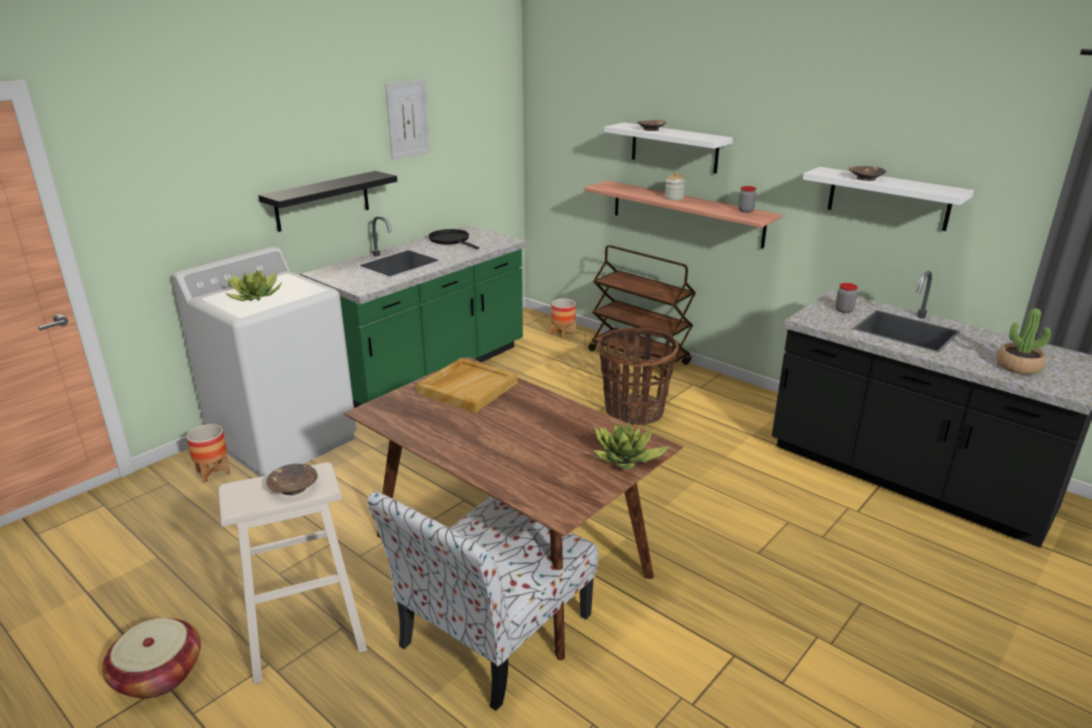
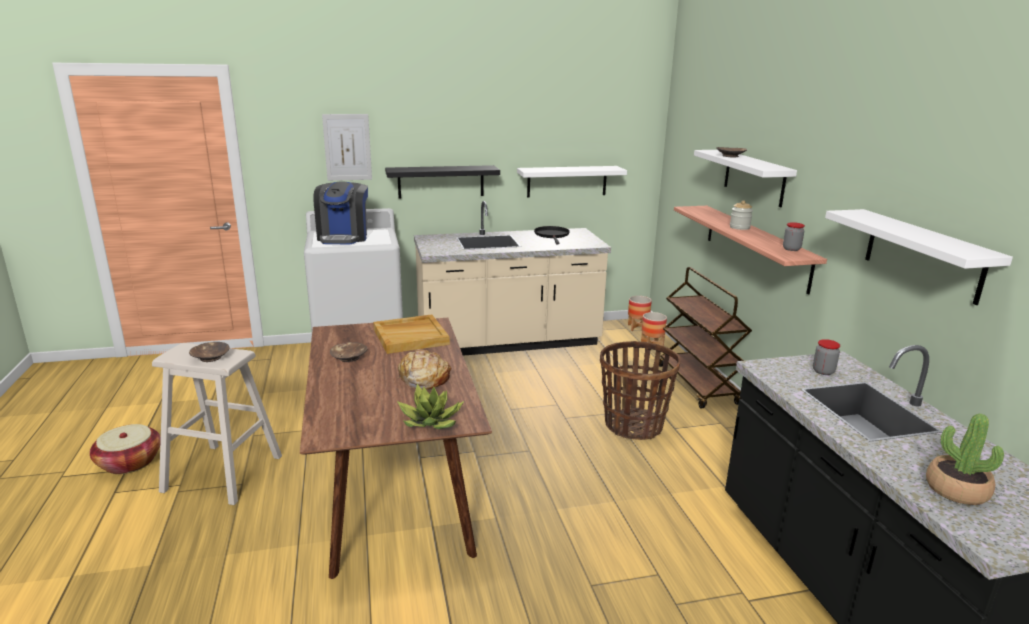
camera: 35 degrees right, 5 degrees down
(213, 472) = (299, 361): planter -> planter (637, 327)
(255, 296) = (343, 237): potted plant -> coffee machine
(408, 119) = (532, 127): picture -> picture (347, 147)
(429, 372) = (508, 342): green counter -> beige counter
(445, 176) = (567, 181): none -> white shelf
(493, 633) = (314, 535): chair -> none
(551, 423) = (423, 378): none -> bread
(865, 178) = (888, 225): brown bowl -> brown bowl (349, 357)

